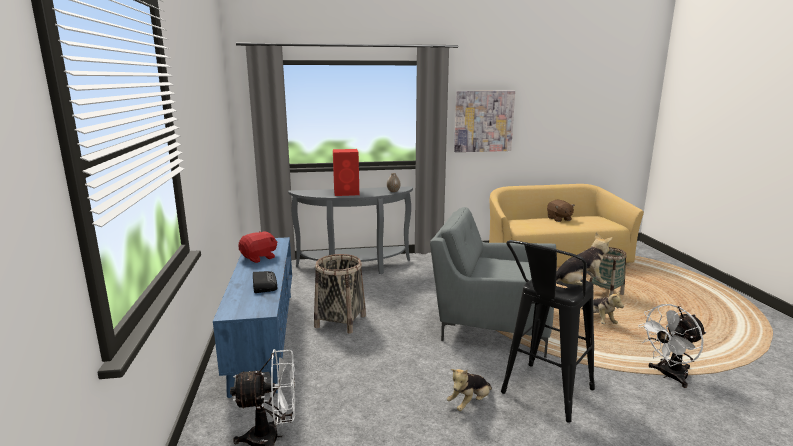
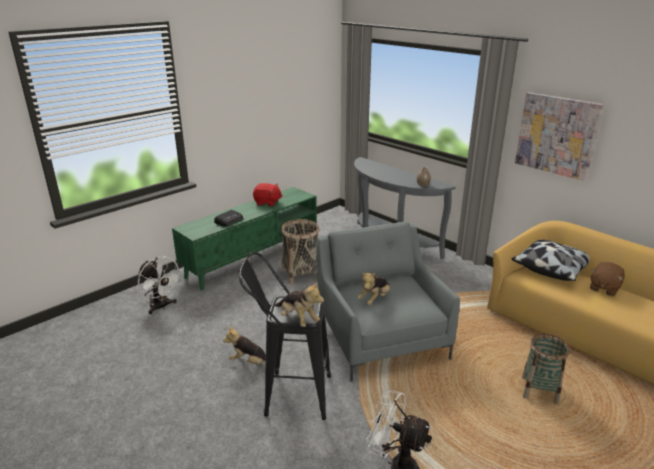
camera: 55 degrees right, 10 degrees up
(264, 337) = (252, 258): blue tv stand -> green tv stand
(347, 193) = (387, 173): red speaker -> none
(520, 221) = (551, 268): none -> pillow
(599, 320) = (463, 398): plush toy -> plush toy (374, 299)

